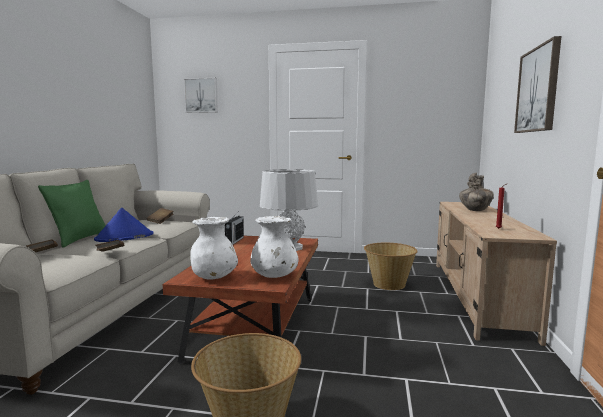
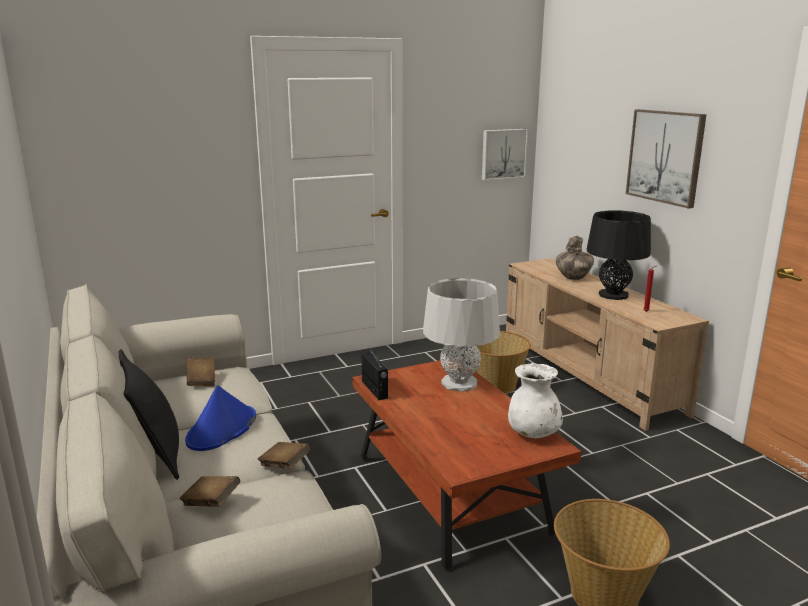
camera: 35 degrees left, 10 degrees up
(80, 239) = (156, 455): green pillow -> black pillow
(201, 95) = (127, 124): picture -> picture (503, 154)
(214, 277) = (482, 457): white vase -> none
(489, 219) = (613, 295): none -> black table lamp

